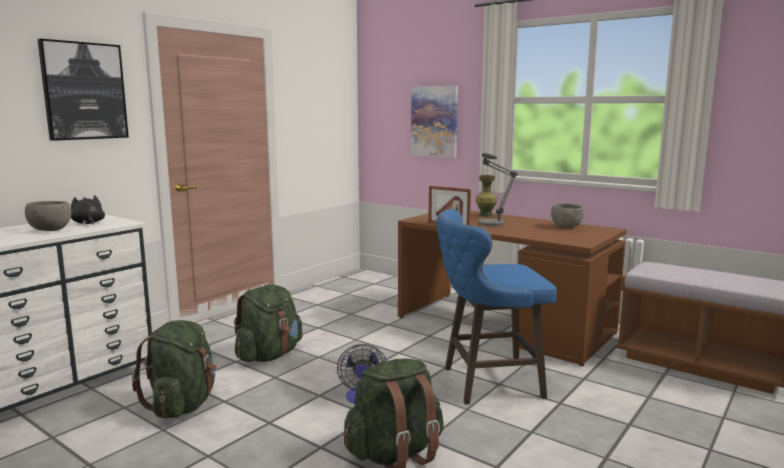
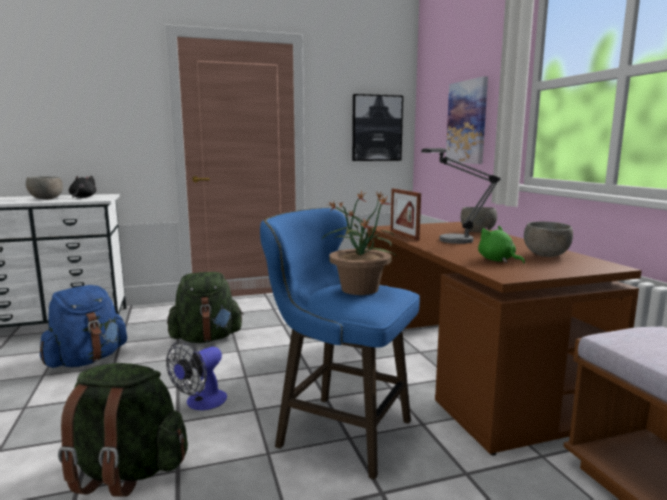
camera: 35 degrees right, 0 degrees up
(84, 91) = (109, 93): picture -> picture (376, 128)
(183, 405) = (87, 360): green backpack -> blue backpack
(485, 215) = (478, 232): green vase -> grey bowl
(506, 268) = (359, 289): none -> potted plant
(552, 234) = (497, 260): none -> green plush toy

